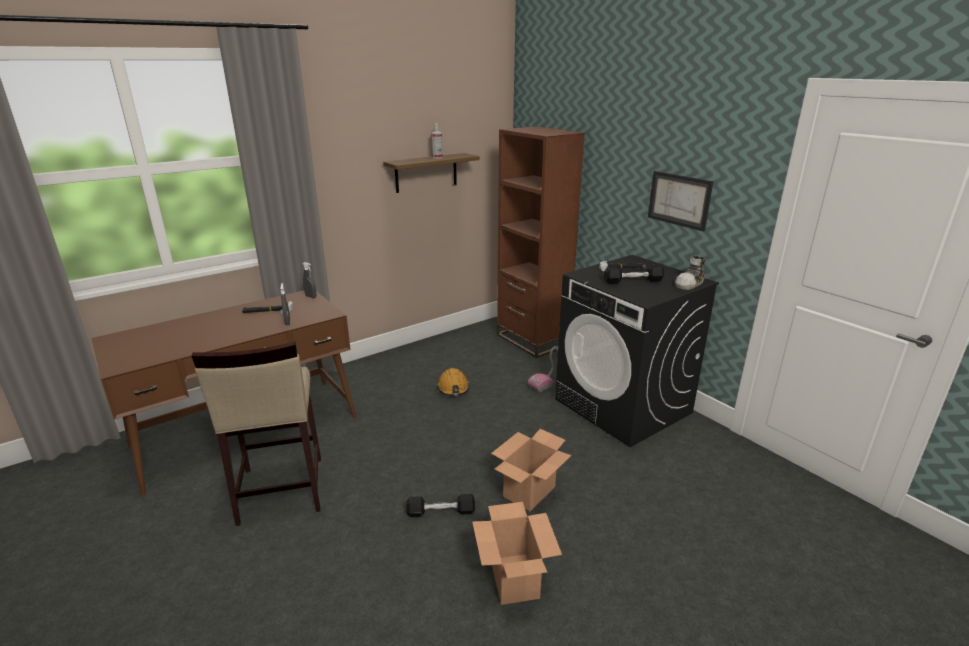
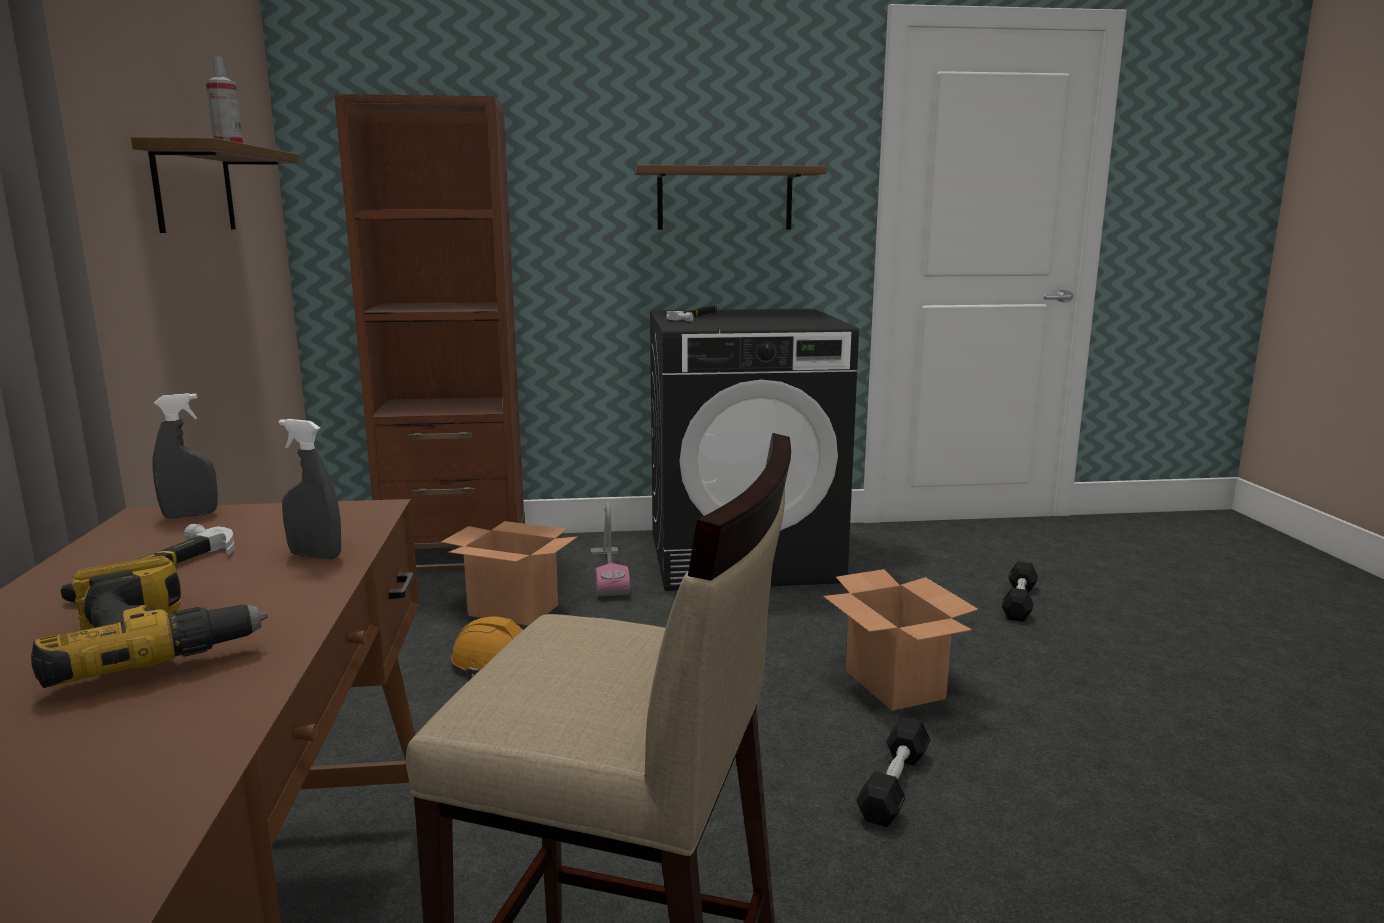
camera: 60 degrees left, 10 degrees down
(224, 329) = (156, 645): none -> power drill
(513, 578) = (1103, 760): cardboard box -> cardboard box (512, 610)
(633, 281) = (754, 320): black dumbbell -> black dumbbell (1019, 602)
(679, 200) = (724, 198): picture -> shelf
(690, 284) = (802, 312): shoe -> none

